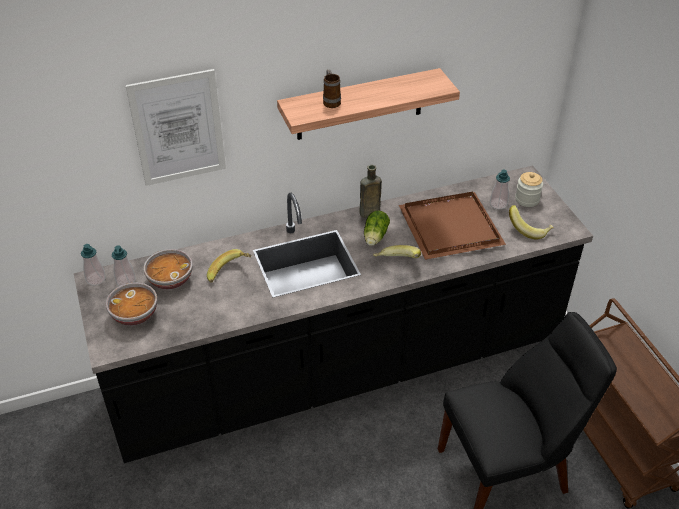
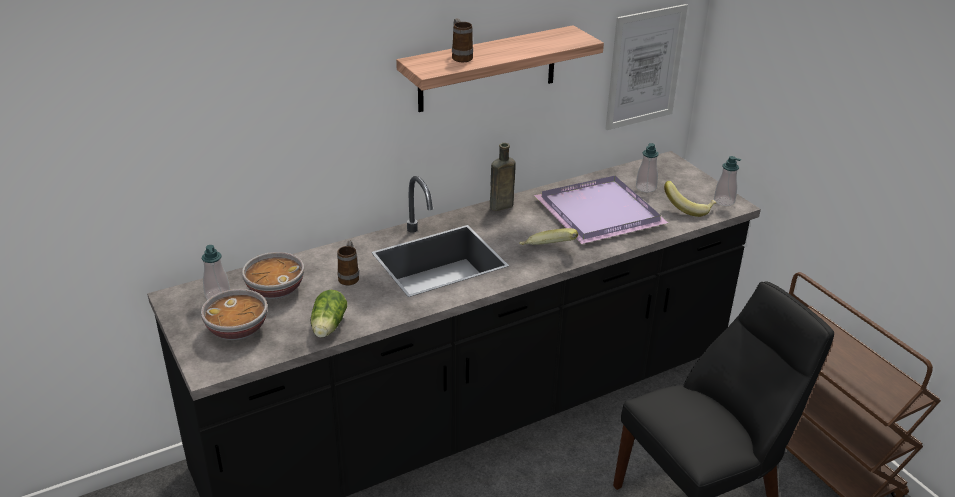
camera: 10 degrees left, 10 degrees down
(96, 279) = (178, 297): soap dispenser -> soap dispenser (724, 201)
(178, 128) = (281, 93): picture -> picture (645, 67)
(230, 273) = (349, 277): banana -> mug
(374, 237) = (514, 228): lettuce -> lettuce (328, 327)
(451, 226) = (599, 211): brown tray -> purple tray
(527, 199) = (676, 181): jar -> none

